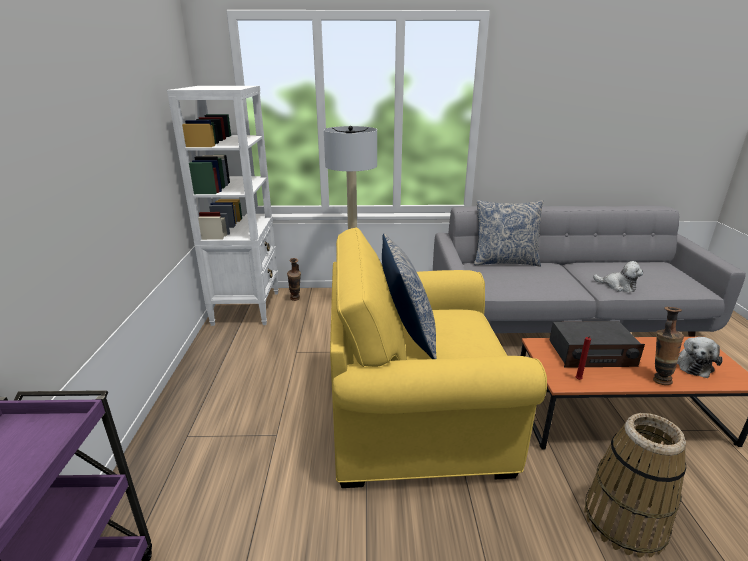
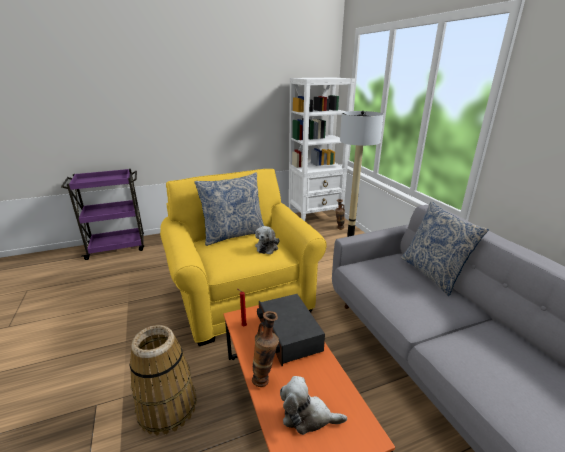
camera: 70 degrees right, 0 degrees up
(618, 286) = (461, 358): plush toy -> plush toy (267, 247)

